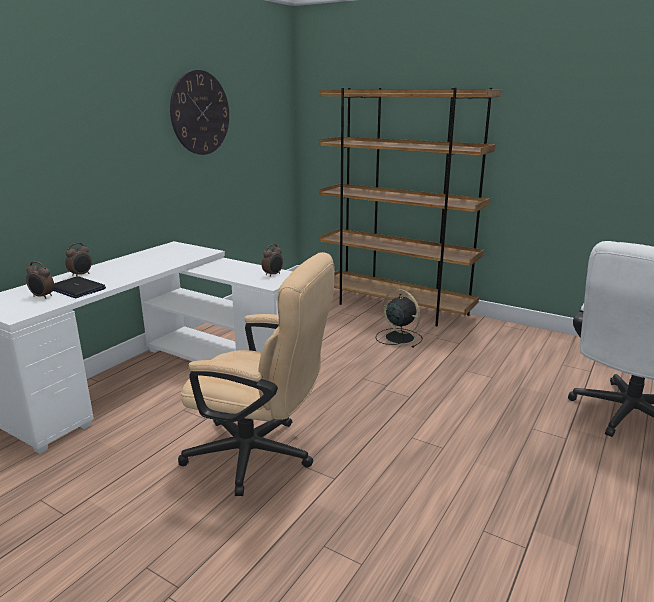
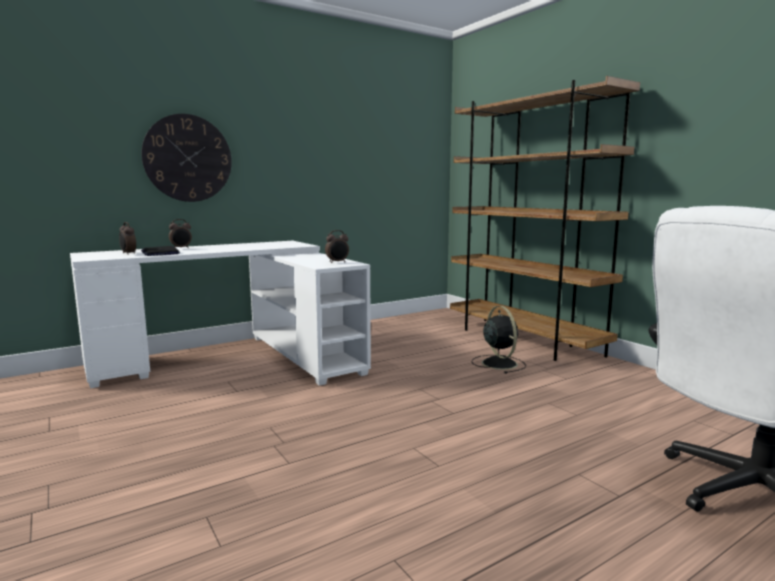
camera: 25 degrees right, 10 degrees down
(200, 113) = (333, 127): wall clock -> wall clock (188, 158)
(260, 456) = (245, 428): beige office chair -> none

